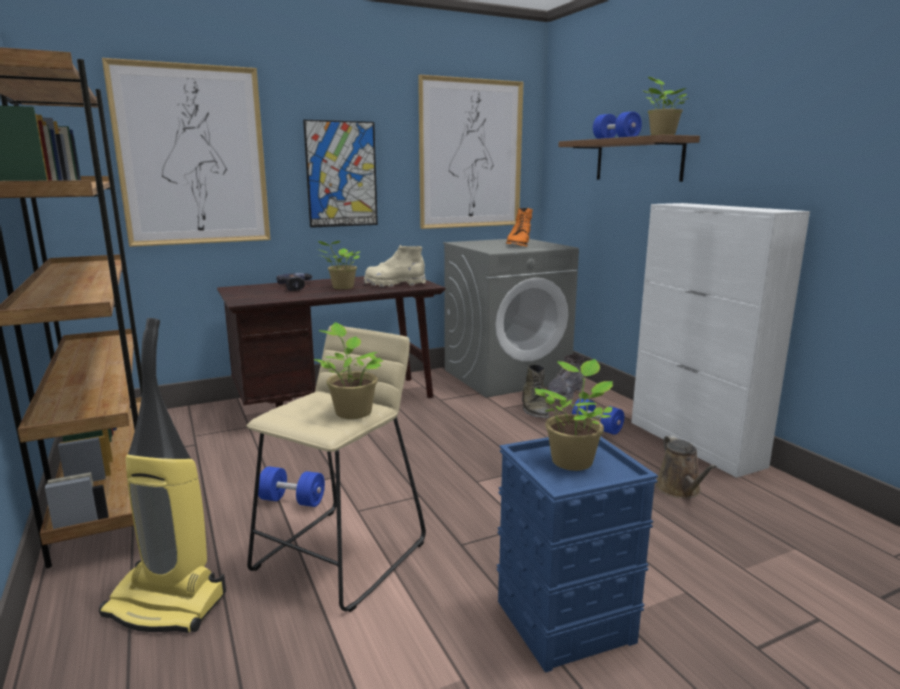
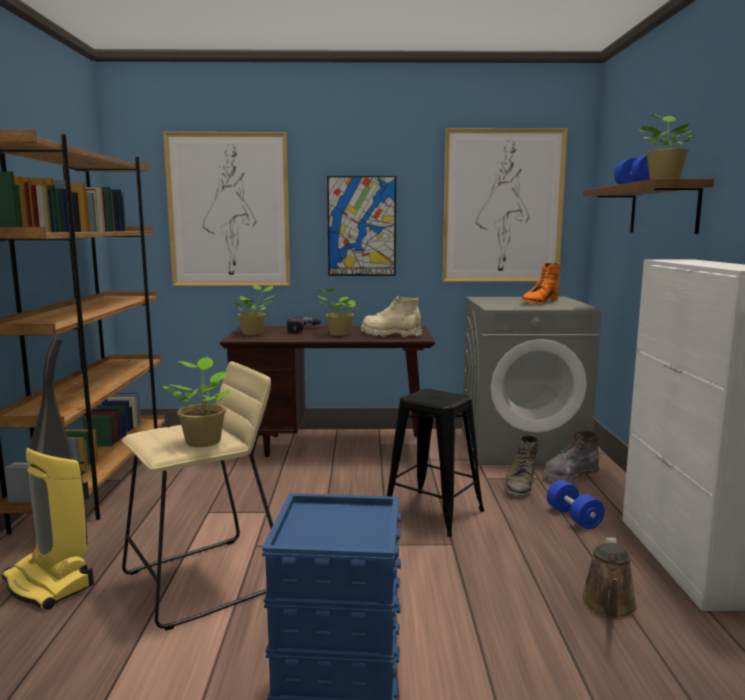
camera: 25 degrees right, 5 degrees down
(292, 501) = (212, 524): blue dumbbell -> none
(488, 446) = (433, 513): none -> black stool
(573, 460) = (342, 521): potted plant -> potted plant (254, 333)

